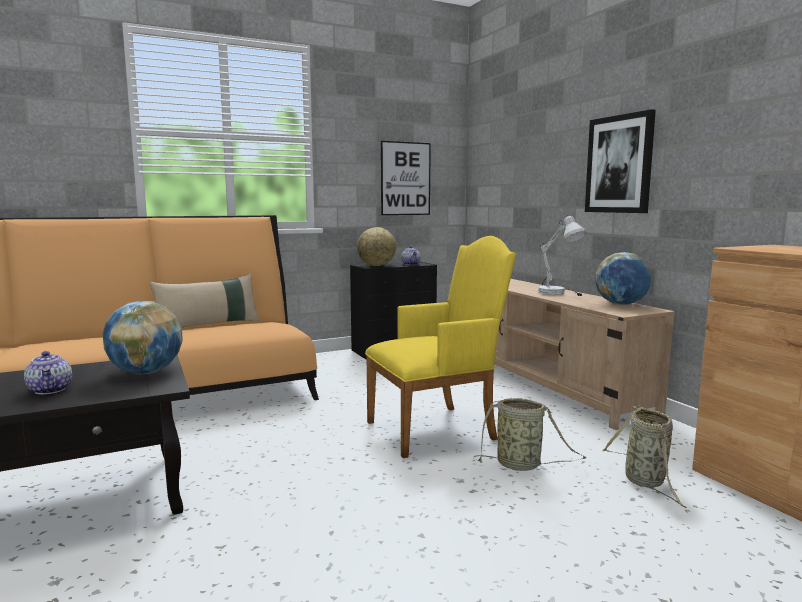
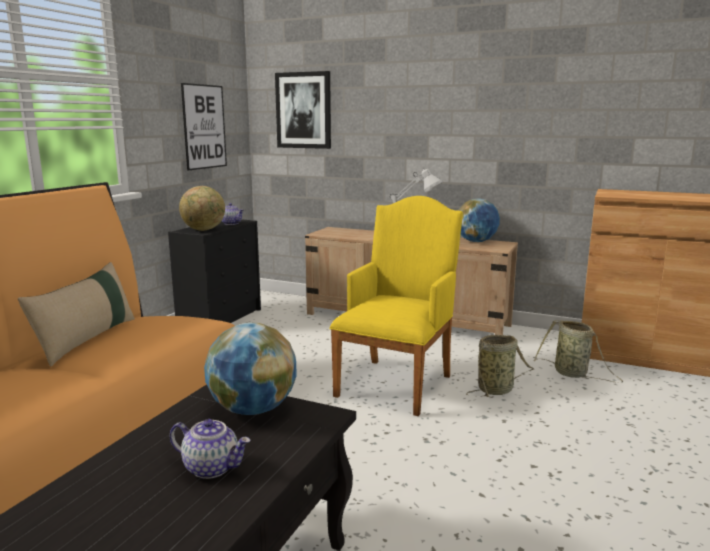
camera: 40 degrees left, 5 degrees up
(619, 164) = (456, 122): picture -> picture (303, 110)

